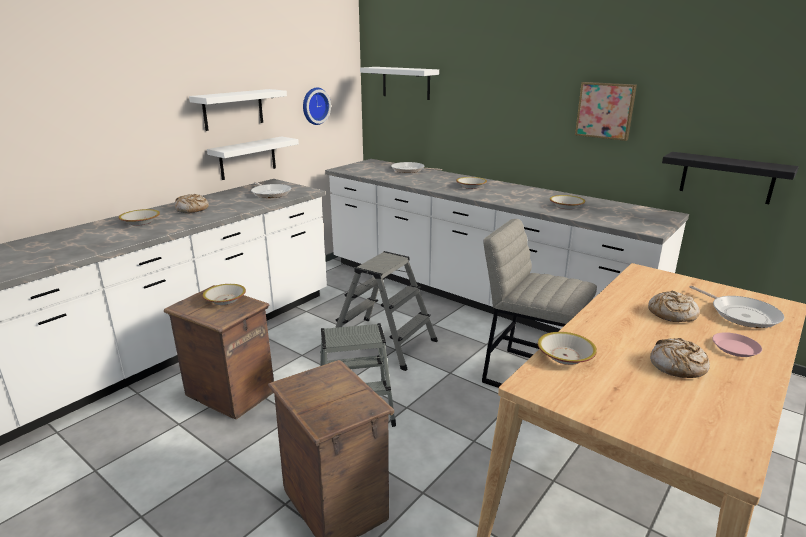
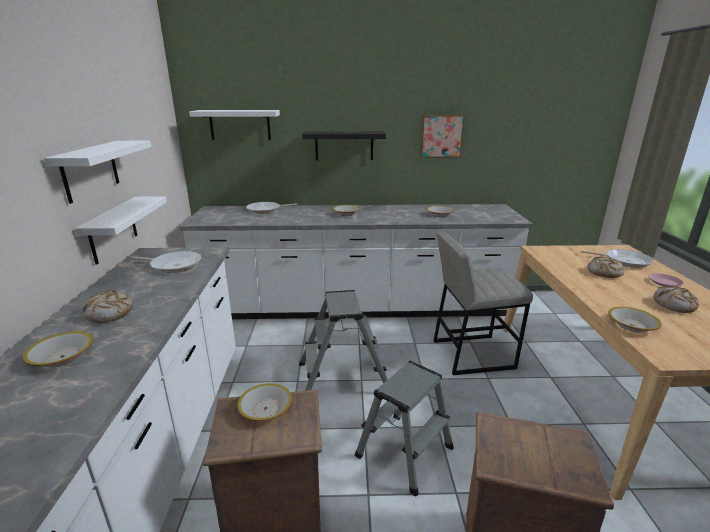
camera: 40 degrees left, 0 degrees up
(314, 106) = (153, 157): wall clock -> none
(727, 178) = (526, 175): black shelf -> black shelf (344, 145)

